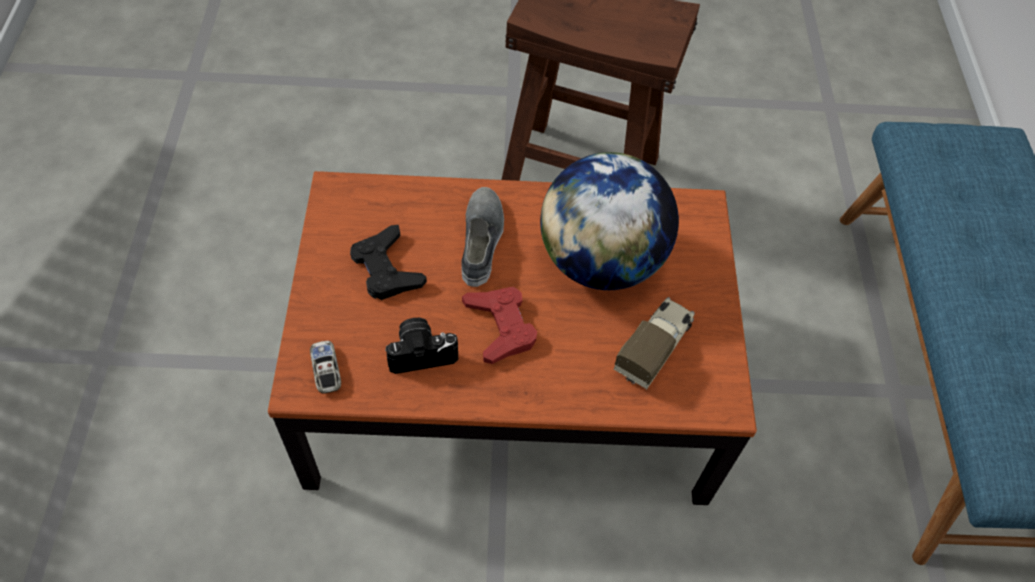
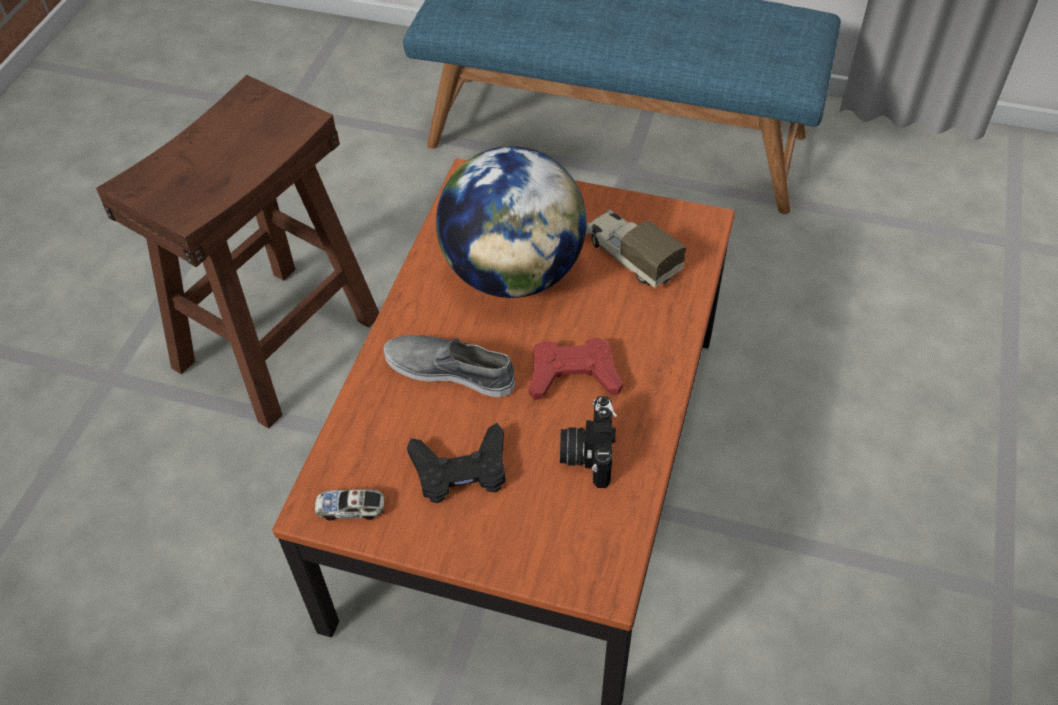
camera: 70 degrees left, 5 degrees down
(326, 370) = (588, 553): toy car -> toy car (351, 509)

